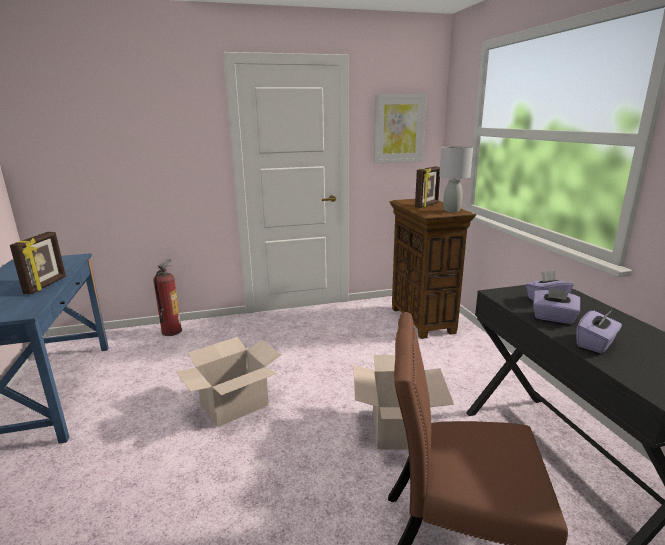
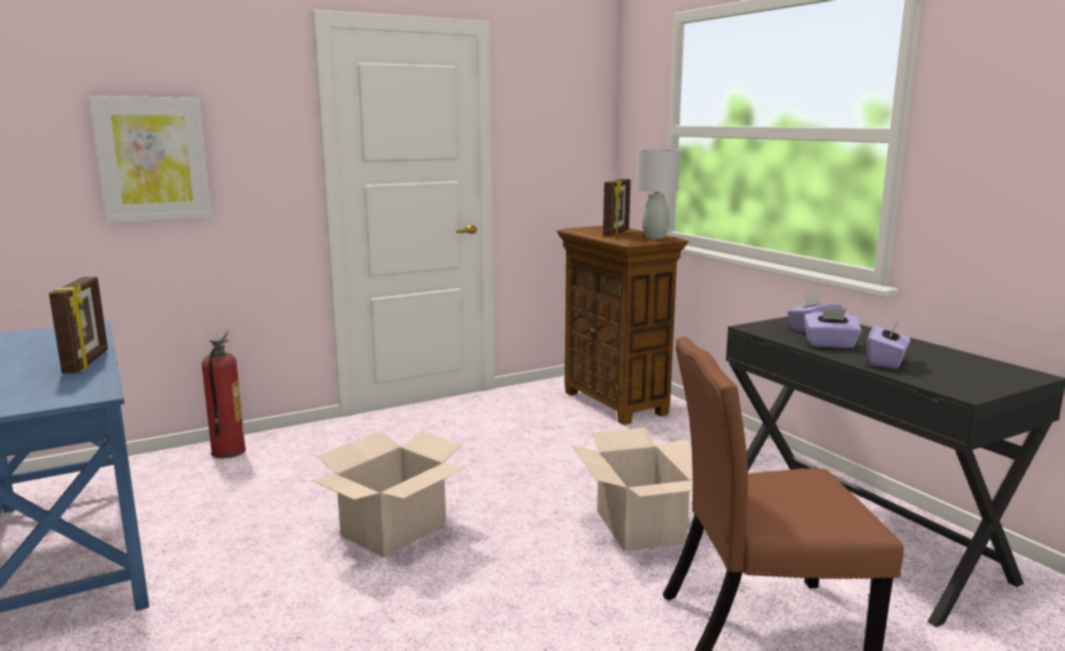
camera: 15 degrees left, 5 degrees down
(399, 129) = (560, 128): picture -> picture (152, 159)

